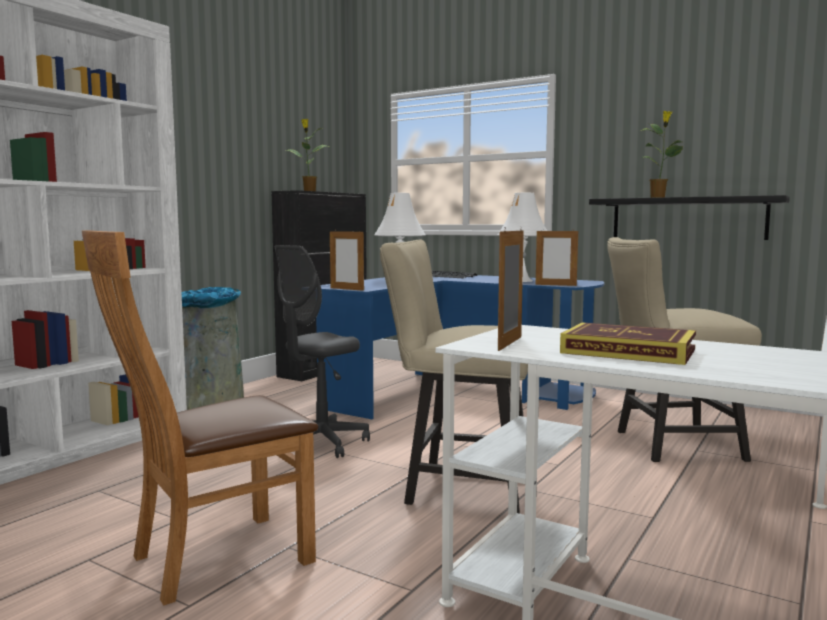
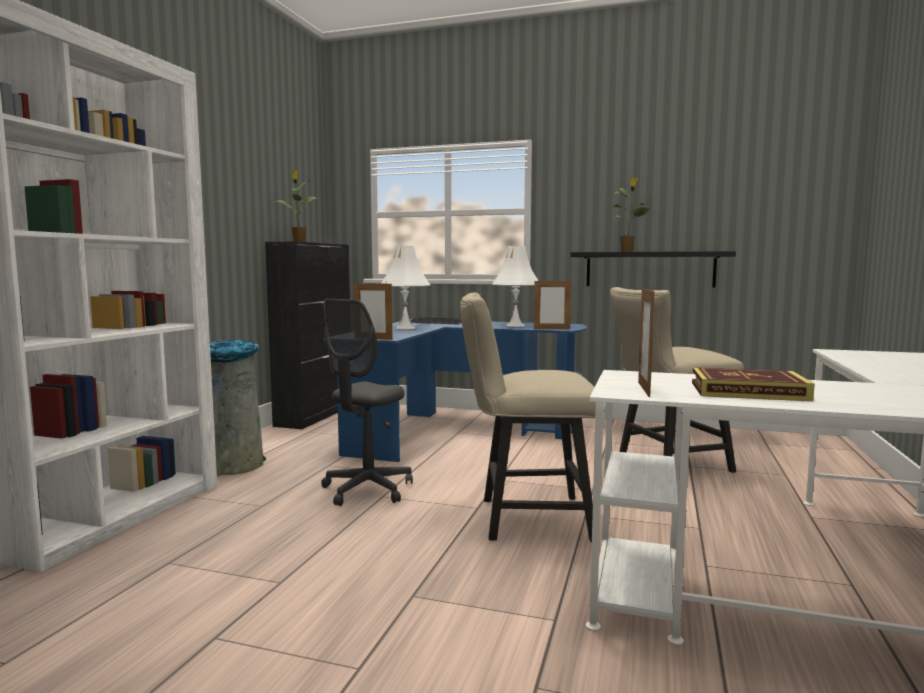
camera: 15 degrees left, 0 degrees up
(211, 560) = (346, 619): brown chair -> none

